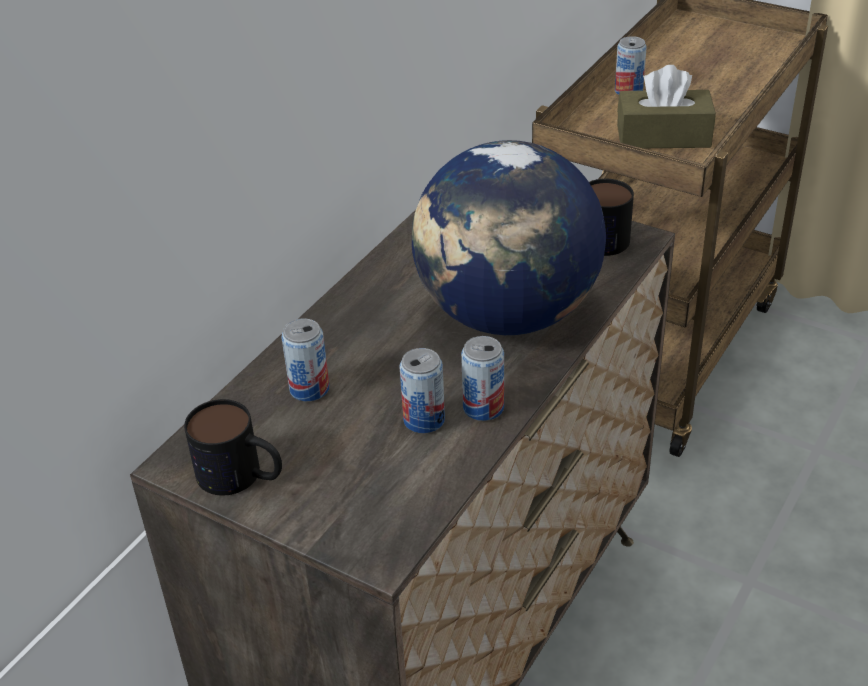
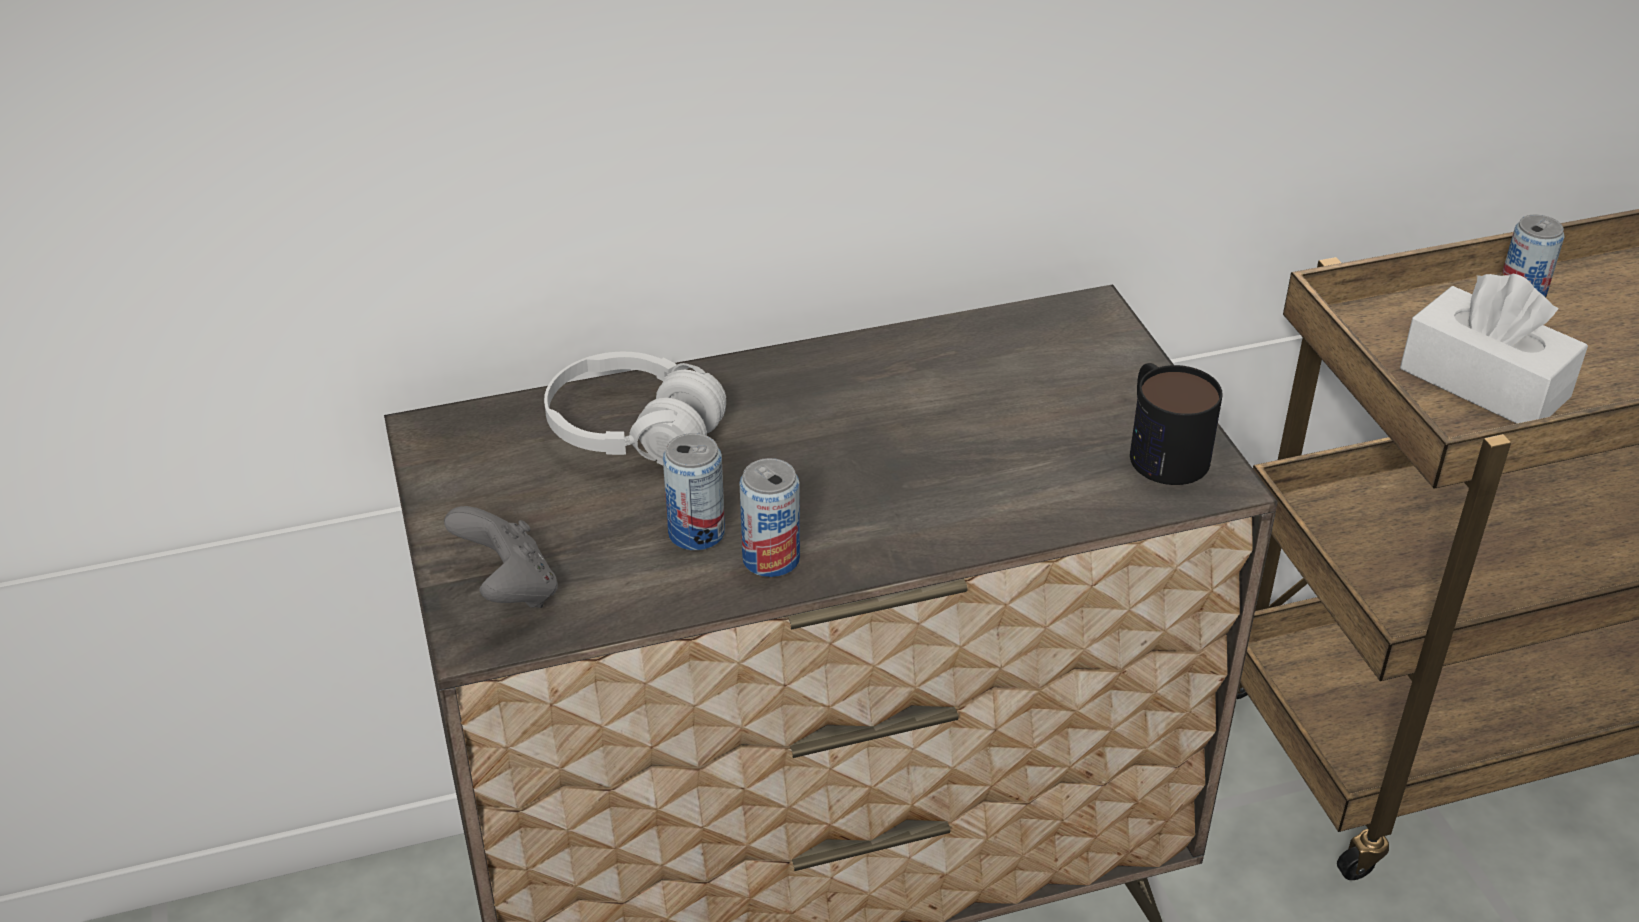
camera: 40 degrees right, 0 degrees up
(242, 476) = (466, 478): mug -> none
(309, 389) = (634, 432): can -> white headphones
(361, 519) = (509, 589): none -> grey game controller
(507, 315) = (935, 478): globe -> none
(663, 136) = (1484, 383): brown tissue box -> white tissue box

